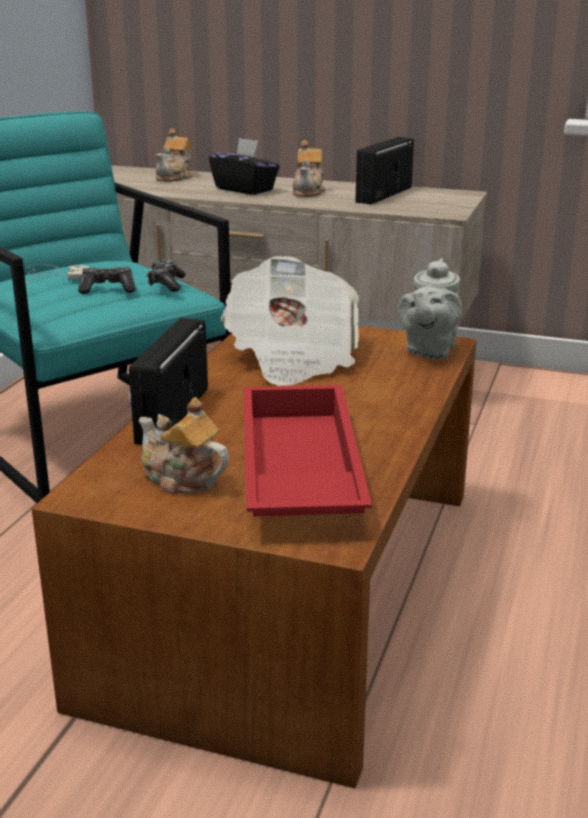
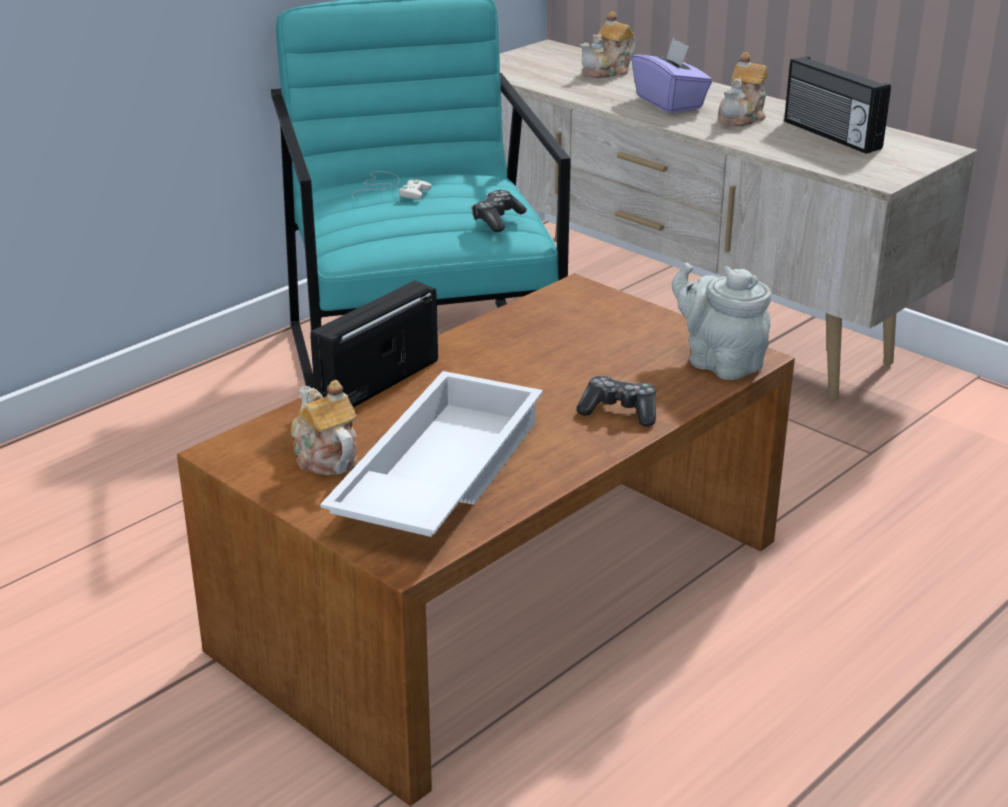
camera: 25 degrees right, 5 degrees up
(108, 289) = (430, 216): game controller -> game controller (619, 411)
(245, 189) = (670, 103): black tissue box -> purple tissue box
(291, 357) = (559, 339): newspaper -> none
(295, 470) = (437, 474): red tray -> white tray
(382, 194) = (830, 135): radio -> radio turned 90 degrees counterclockwise
(429, 351) = (719, 362): grey teapot -> grey teapot turned 90 degrees clockwise

